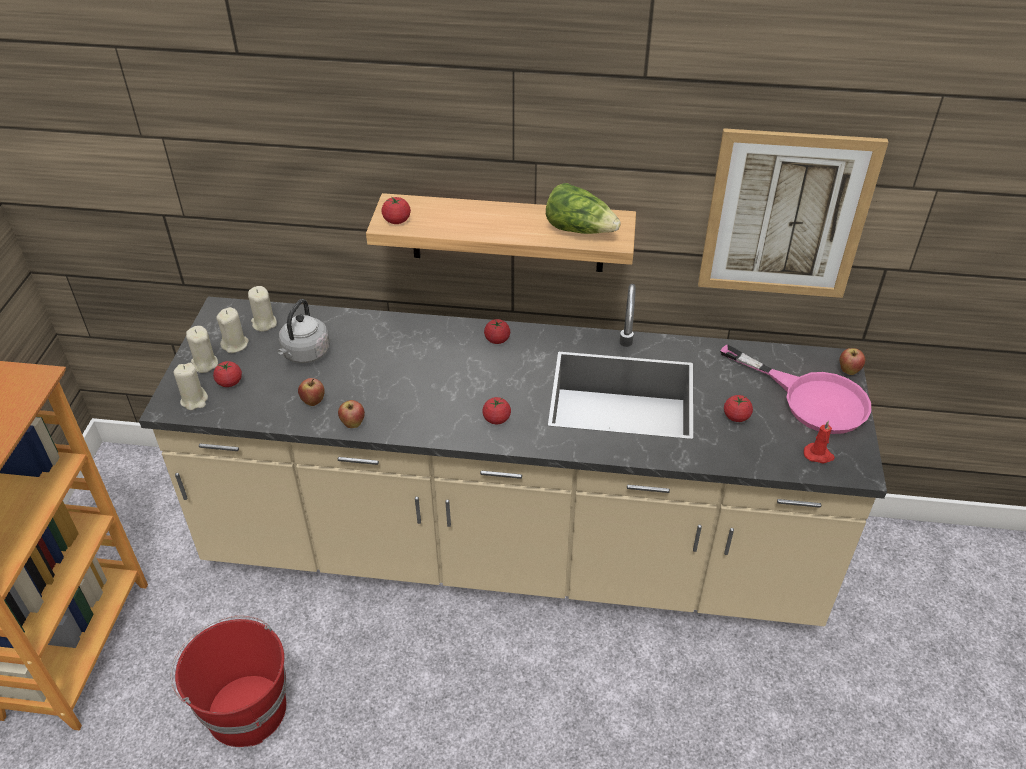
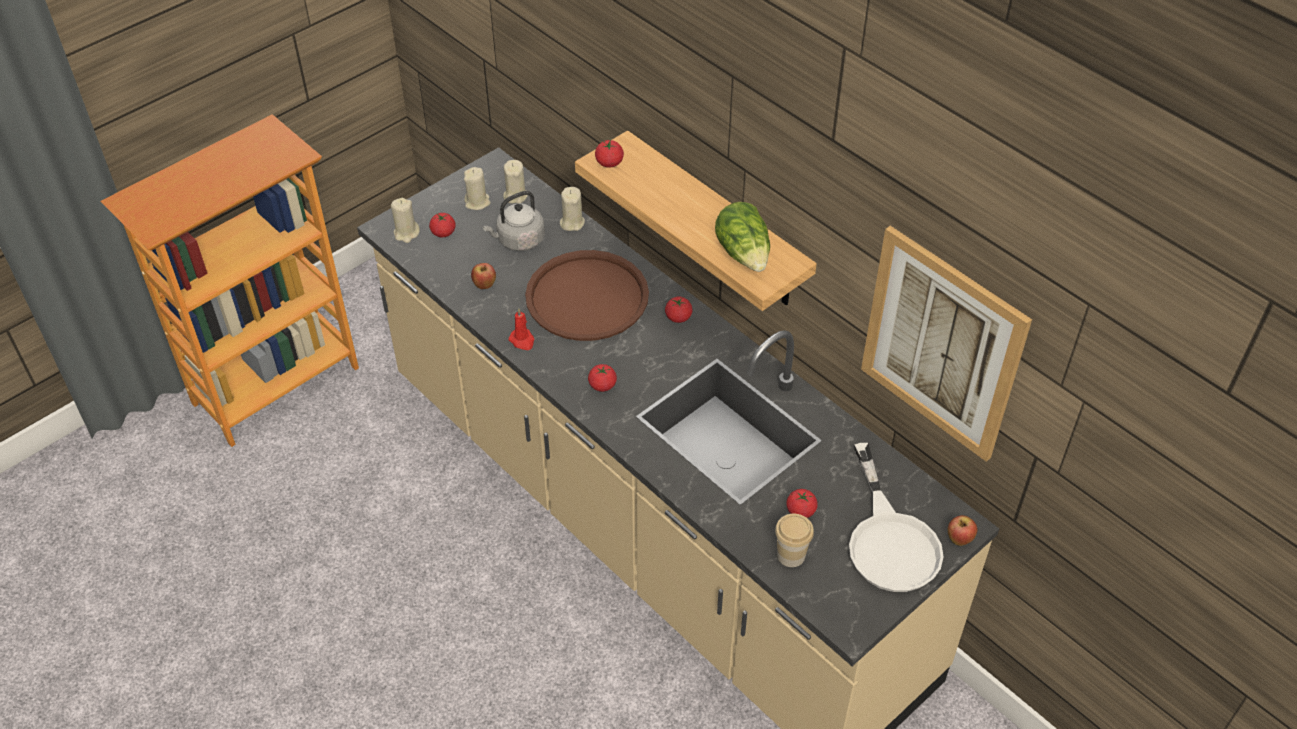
camera: 40 degrees right, 5 degrees up
(204, 364) = (441, 206): beige candle -> beige candle (572, 223)
(245, 709) = (342, 509): red bucket -> none
(353, 424) = (494, 322): apple -> none
(410, 364) = (587, 297): none -> brown tray
(766, 450) = (791, 555): none -> cup
(811, 398) = (890, 540): pink frying pan -> white frying pan
(818, 455) = (831, 590): red candle -> red candle (522, 341)

